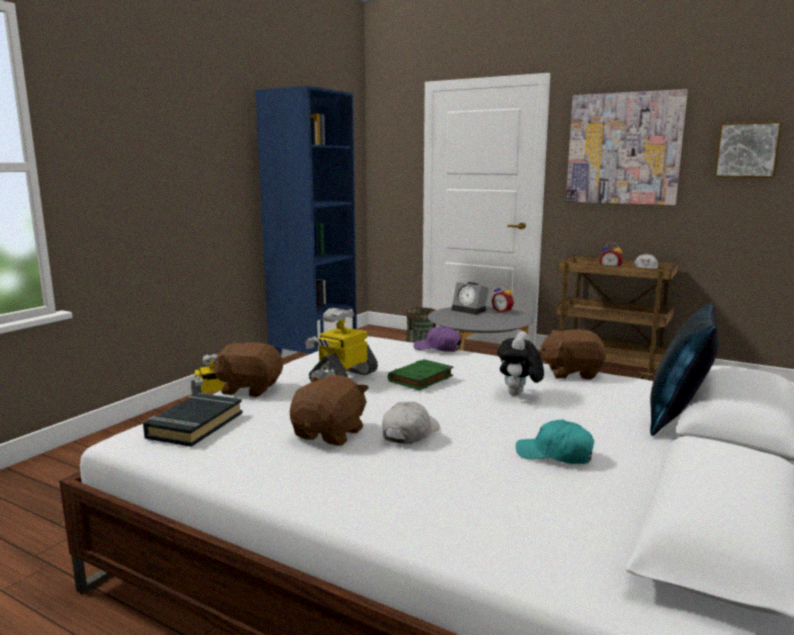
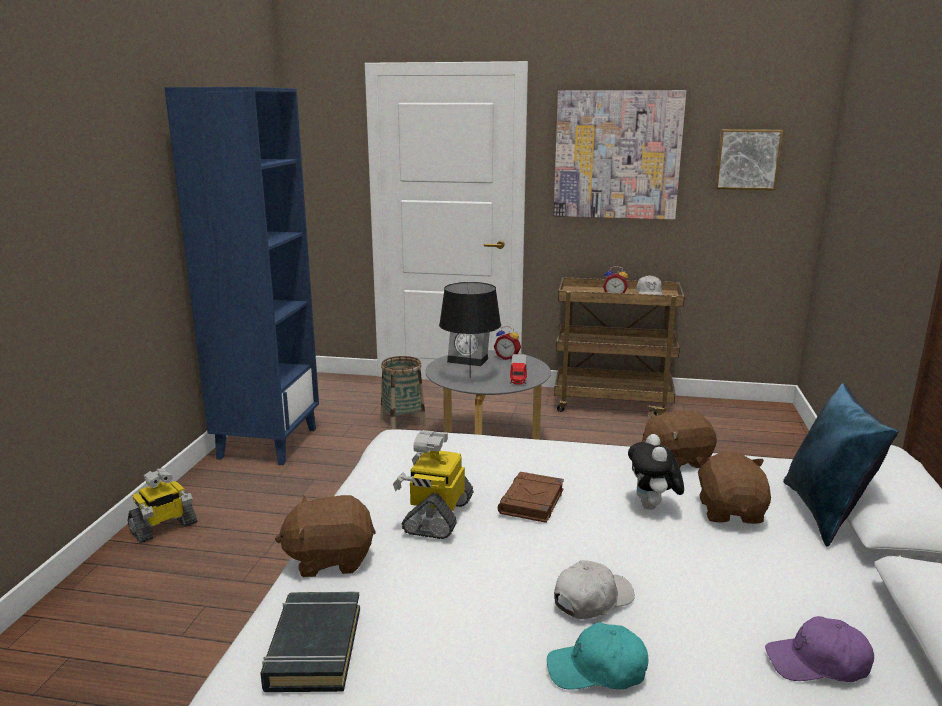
camera: 20 degrees left, 5 degrees up
(330, 434) = (500, 622): brown plush toy -> brown plush toy (730, 512)
(410, 433) = (592, 599): white cap -> white cap turned 45 degrees clockwise
(420, 379) = (531, 502): green book -> brown book
(438, 348) = (505, 442): purple cap -> purple cap (818, 663)
(461, 319) = (470, 377): none -> black table lamp
(500, 323) = (518, 377): none -> toy truck
(555, 455) = (762, 598): turquoise cap -> turquoise cap (597, 670)

